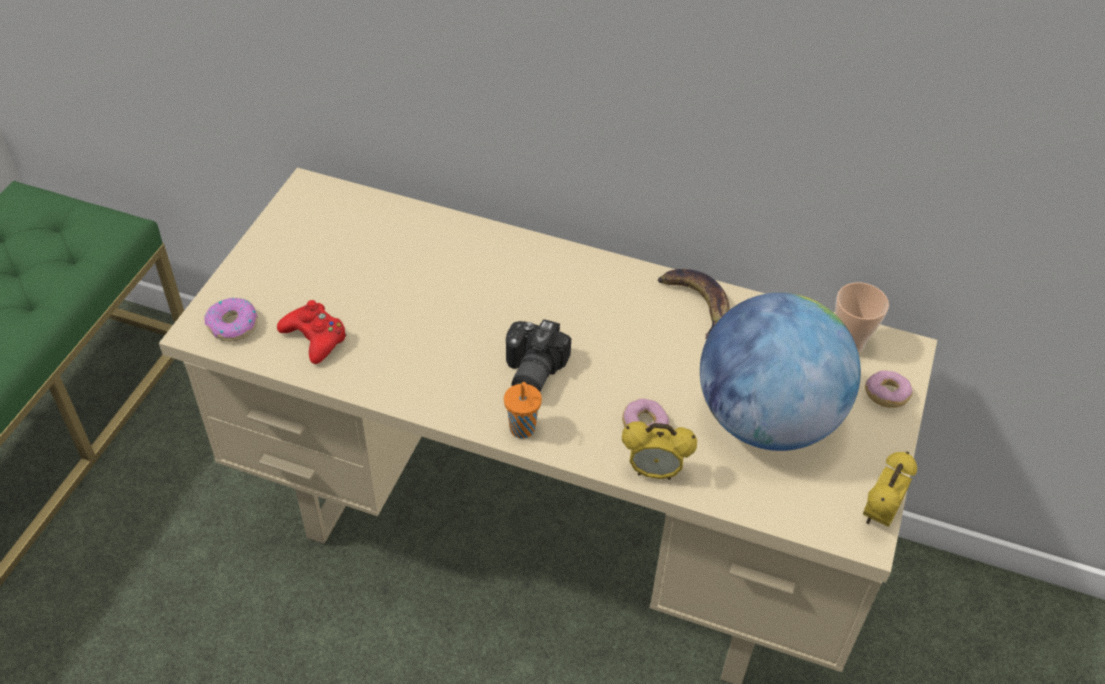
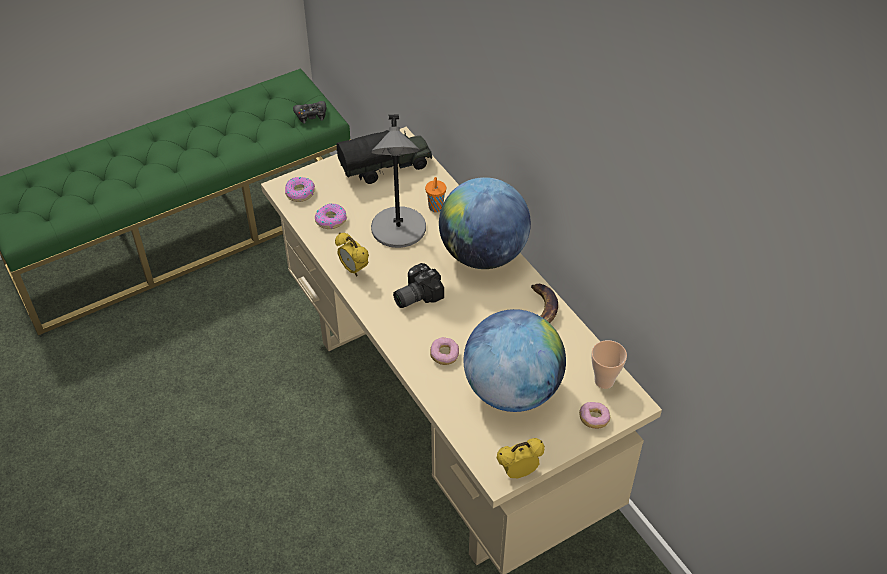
camera: 40 degrees right, 0 degrees up
(91, 232) = (311, 115): none -> black game controller
(315, 338) = (331, 220): red game controller -> donut
(324, 231) = (386, 168): none -> toy truck
(424, 302) = (399, 231): none -> grey table lamp
(523, 430) = (383, 321): orange cup -> orange cup (435, 208)
(560, 275) = (483, 254): none -> globe
(654, 472) = (425, 379): alarm clock -> alarm clock (353, 269)

